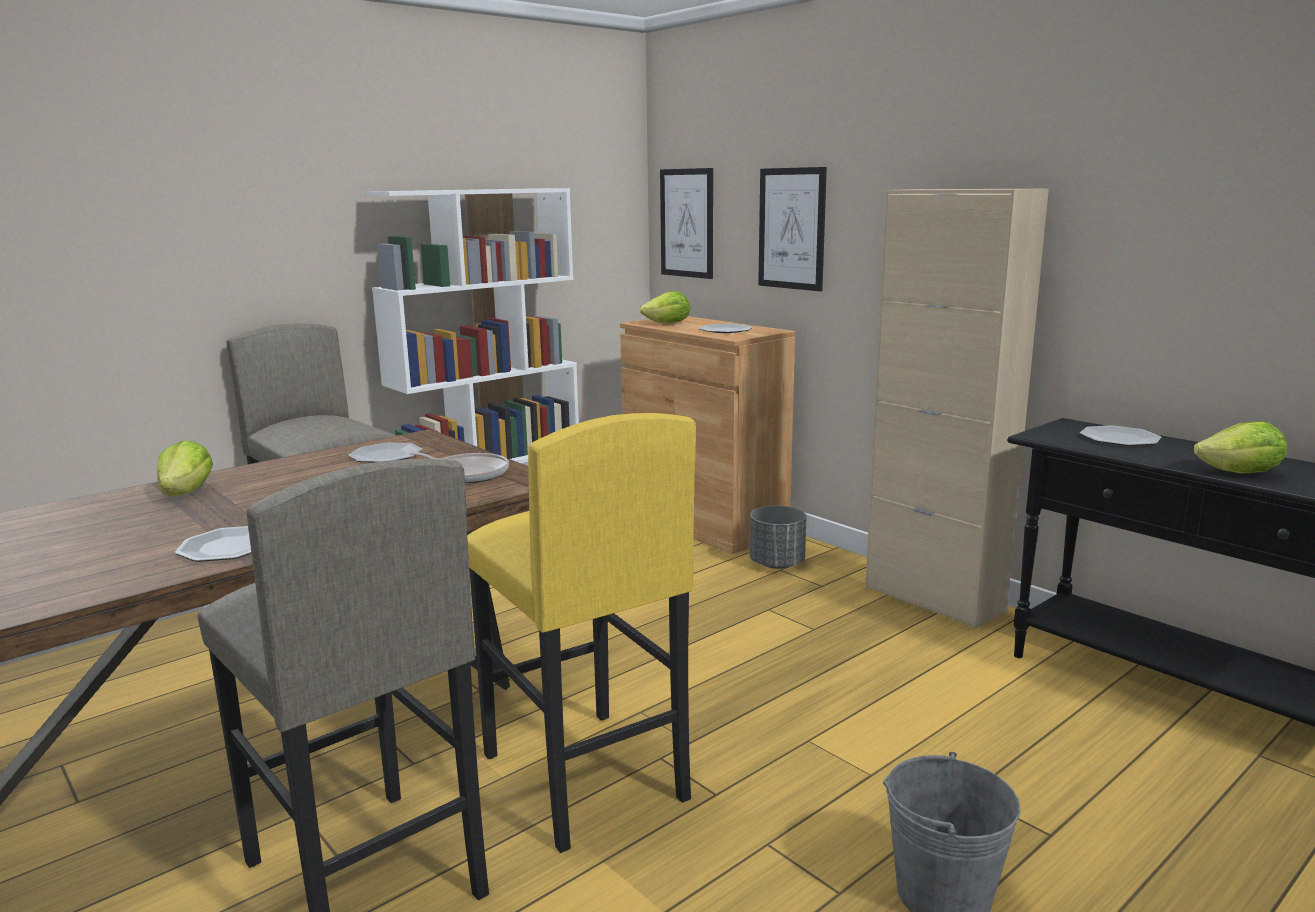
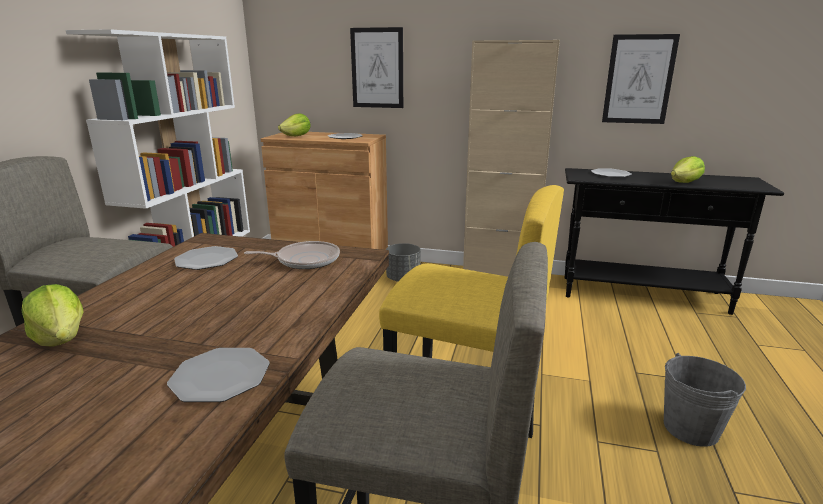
camera: 35 degrees left, 5 degrees up
(687, 223) = (287, 66): picture -> picture (639, 79)

